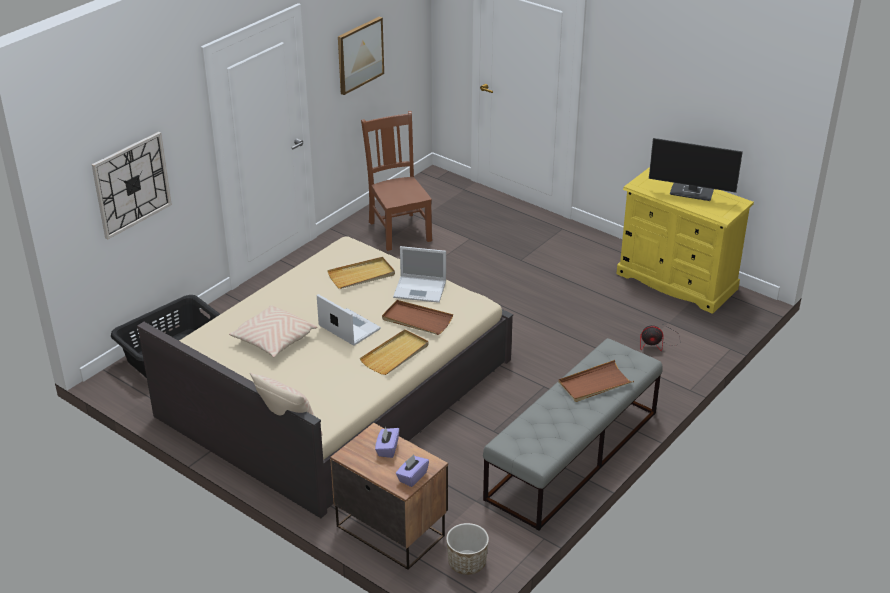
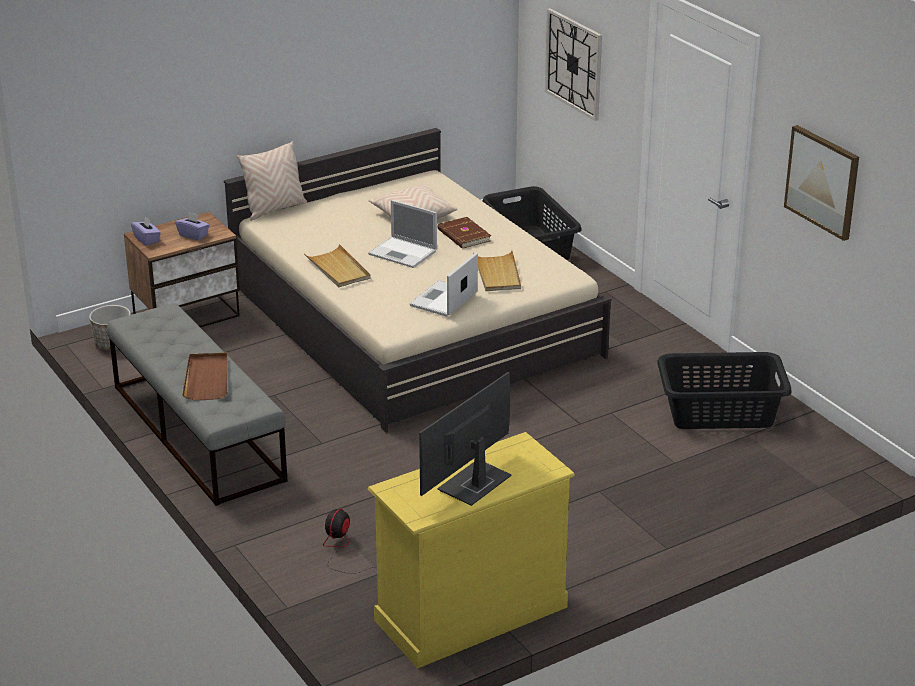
camera: 110 degrees right, 5 degrees down
(300, 305) = (463, 236): none -> brown book
(348, 327) = (404, 253): laptop -> laptop turned 60 degrees clockwise
(399, 230) = (721, 412): brown chair -> black laundry basket
(416, 320) = (387, 288): brown tray -> none

